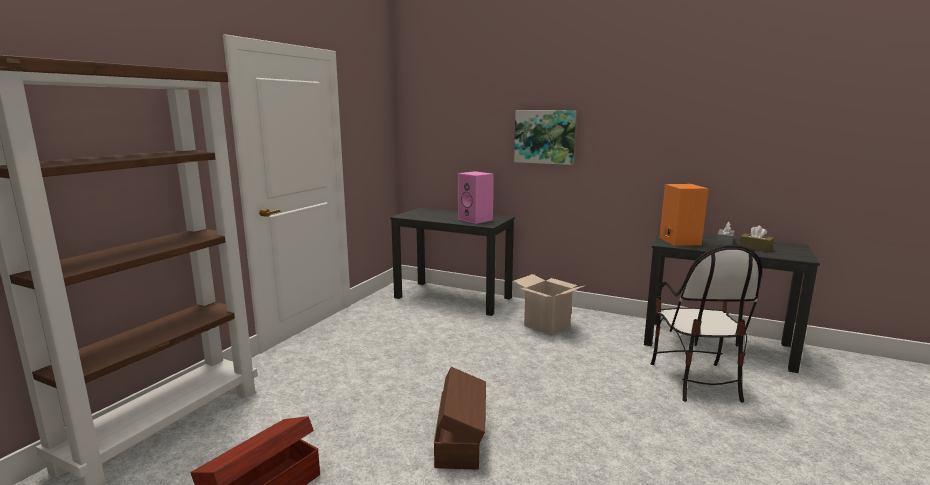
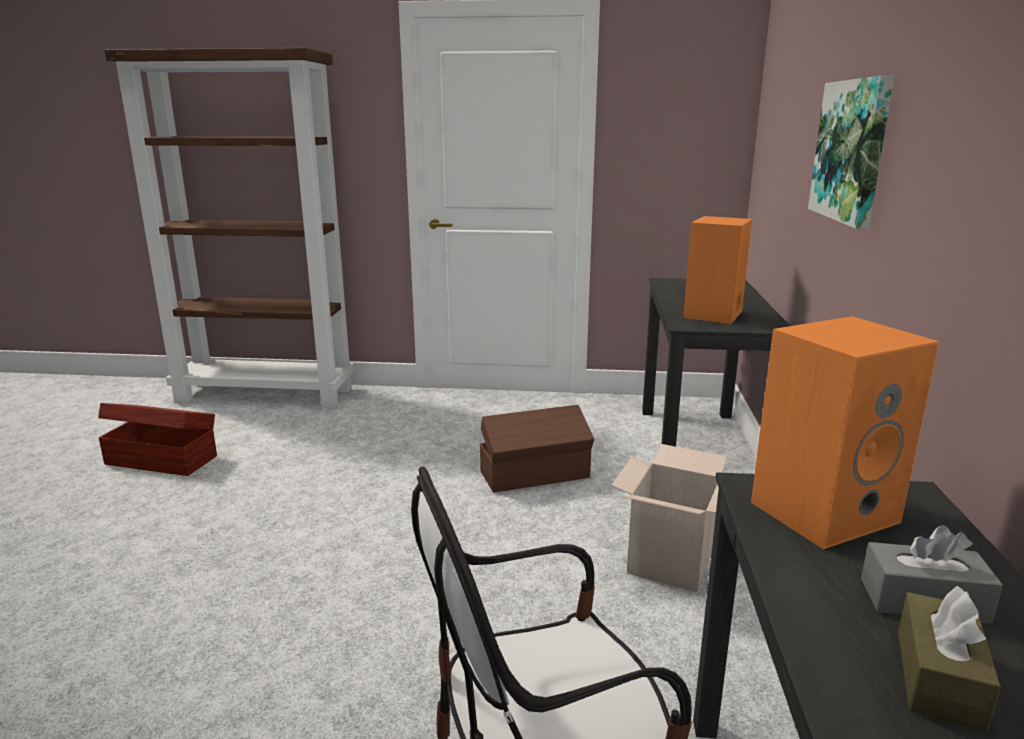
camera: 70 degrees right, 5 degrees up
(460, 438) = (254, 541): brown storage box -> brown storage box (536, 475)
(476, 220) = (714, 315): pink speaker -> orange speaker

